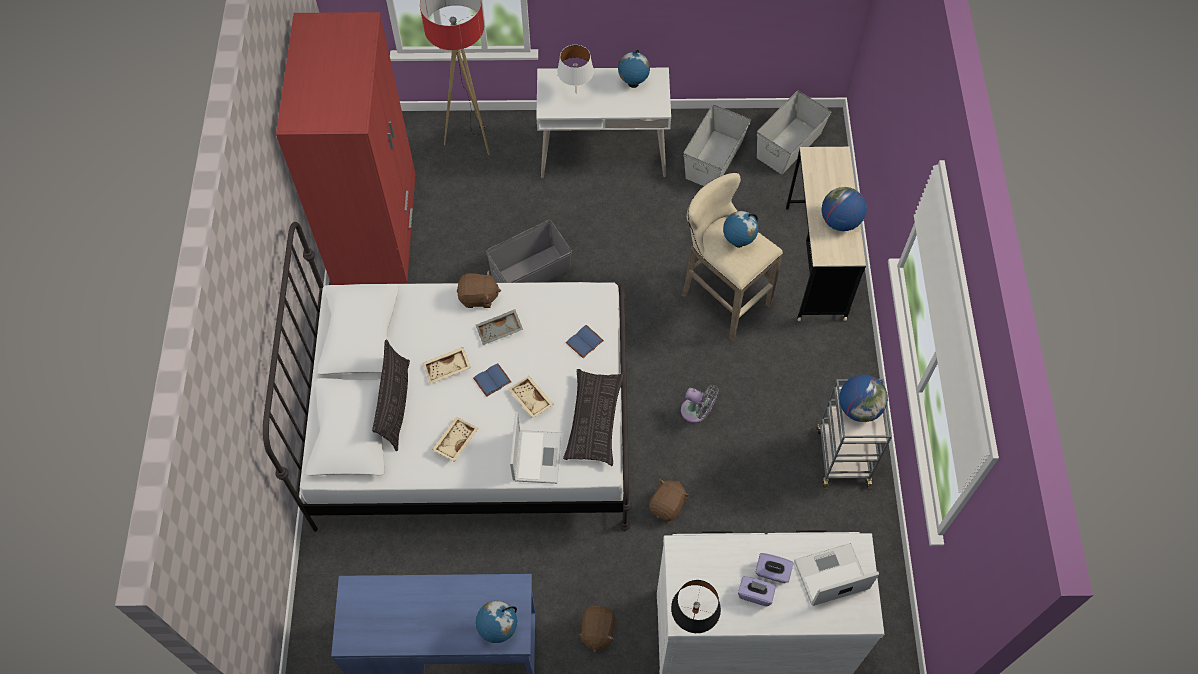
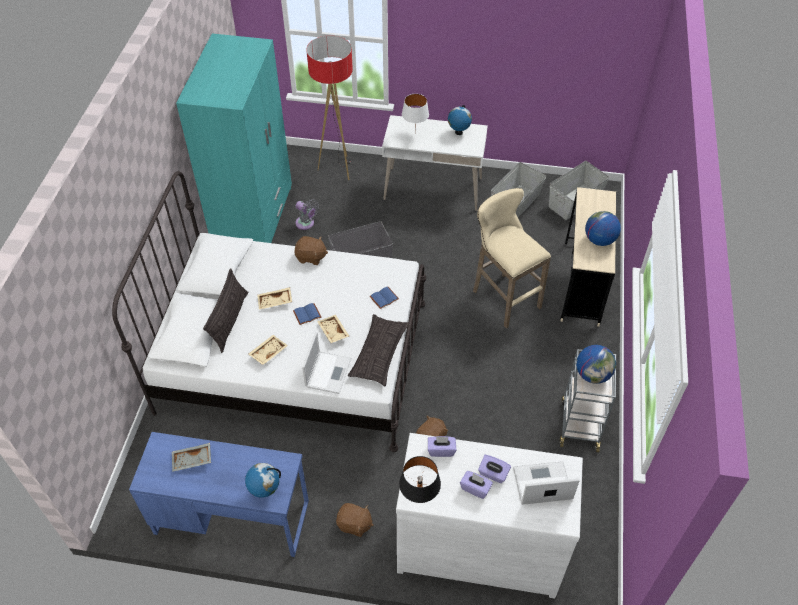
camera: 10 degrees right, 10 degrees down
(376, 231) = (254, 218): red wardrobe -> turquoise wardrobe
(499, 331) = (321, 281): grey tray -> grey tray (192, 460)
(597, 631) = (354, 524): brown plush toy -> brown plush toy turned 90 degrees counterclockwise
(697, 412) = (468, 374): grey fan -> grey fan (306, 224)
(706, 552) = (441, 450): none -> purple tissue box
(738, 242) = (516, 243): globe -> none

